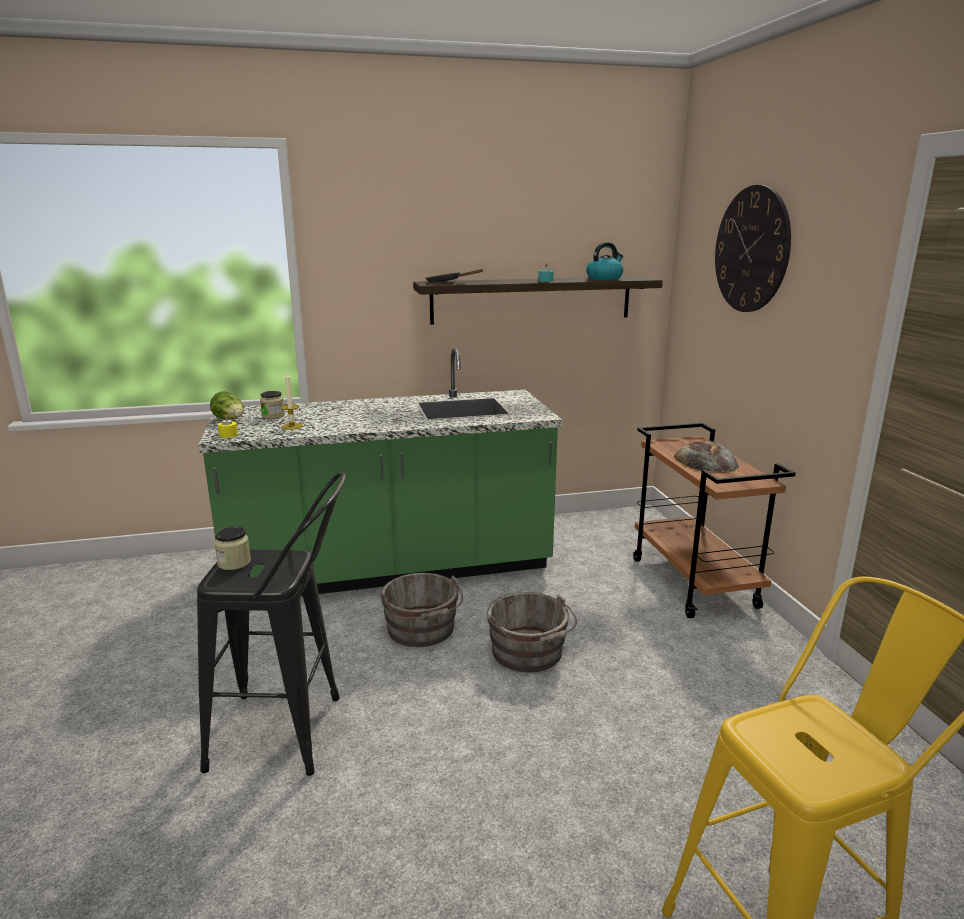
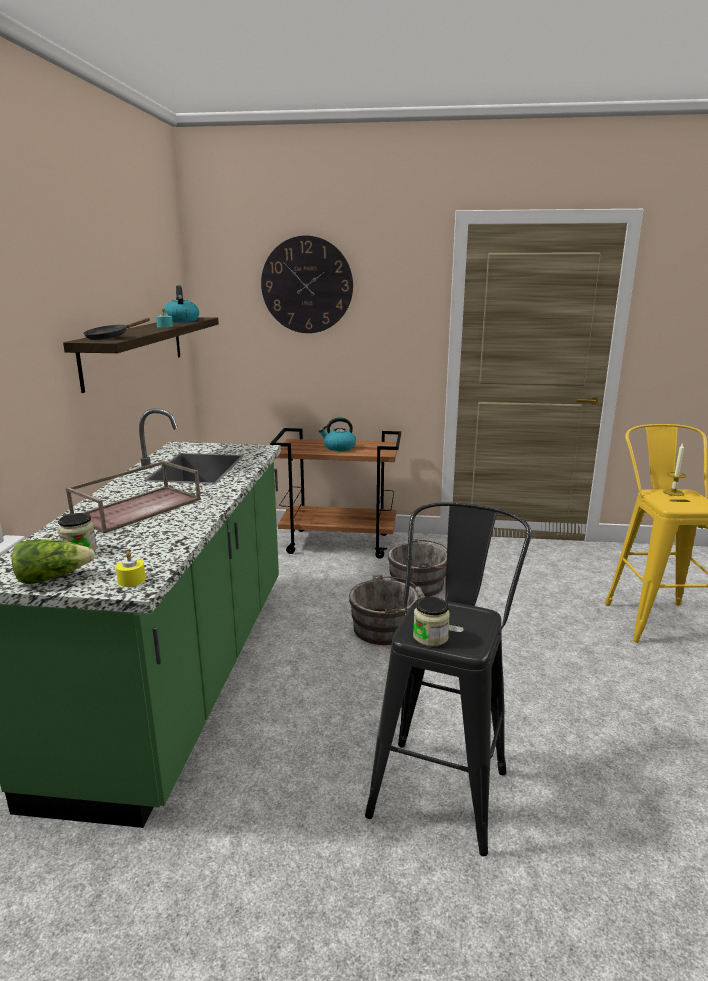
camera: 70 degrees left, 0 degrees up
(292, 426) = (148, 541): candle -> candle (673, 492)
(354, 412) = (138, 508): none -> brown tray
(422, 630) = (318, 674): grey bucket -> grey bucket (420, 584)
(705, 461) = (339, 447): bread -> kettle

